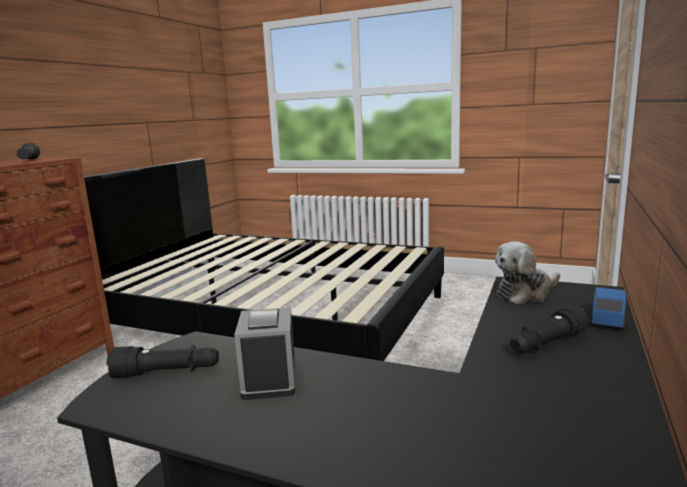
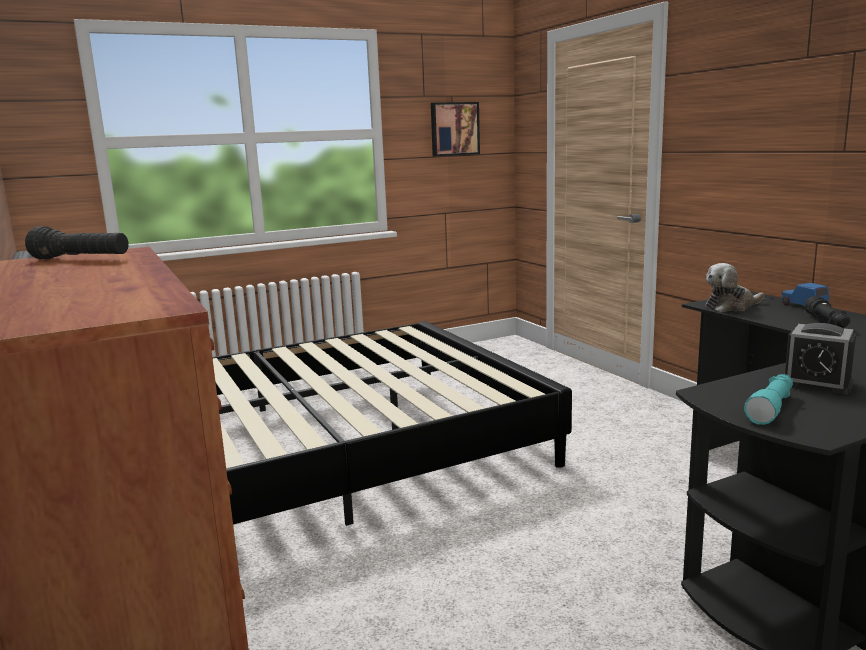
camera: 50 degrees left, 0 degrees up
(167, 373) = (771, 408): black flashlight -> turquoise flashlight
(525, 293) = (731, 307): plush toy -> plush toy turned 60 degrees clockwise
(534, 79) = (454, 129): none -> picture

